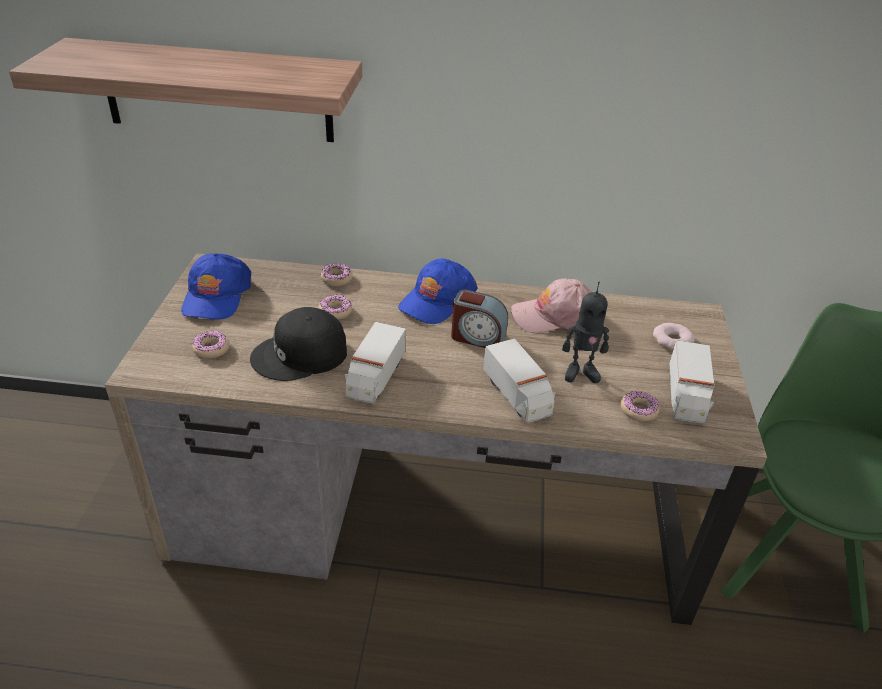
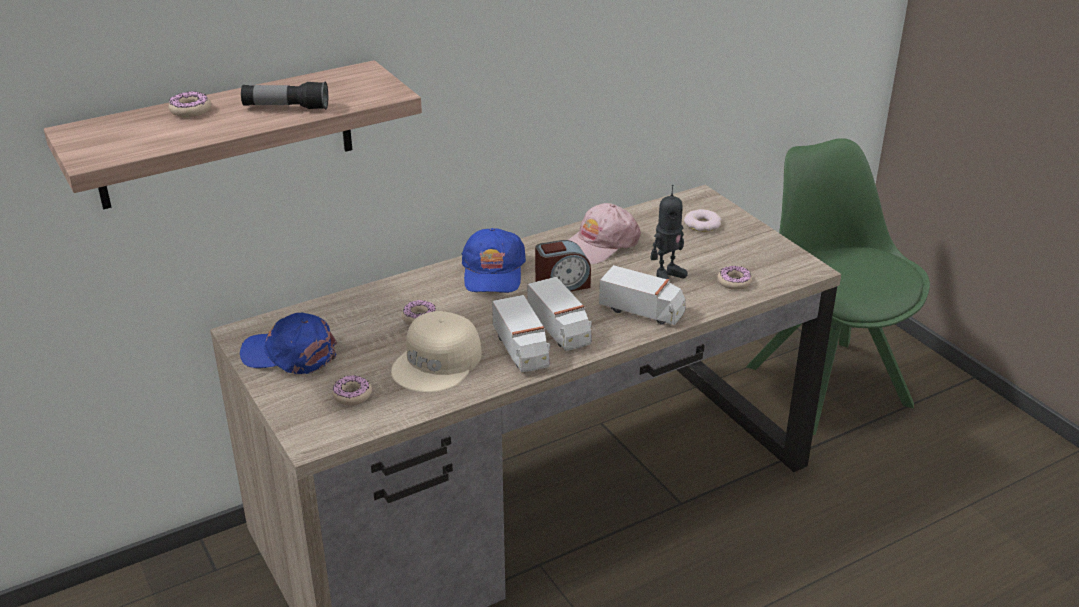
camera: 35 degrees left, 5 degrees down
(216, 296) = (290, 354): blue cap -> blue cap turned 135 degrees clockwise
(228, 73) = (286, 108): none -> flashlight
(301, 355) = (438, 363): black cap -> beige cap
(336, 279) = (382, 292): donut -> donut (190, 110)
(686, 396) = (753, 258): toy truck -> toy truck (560, 329)

